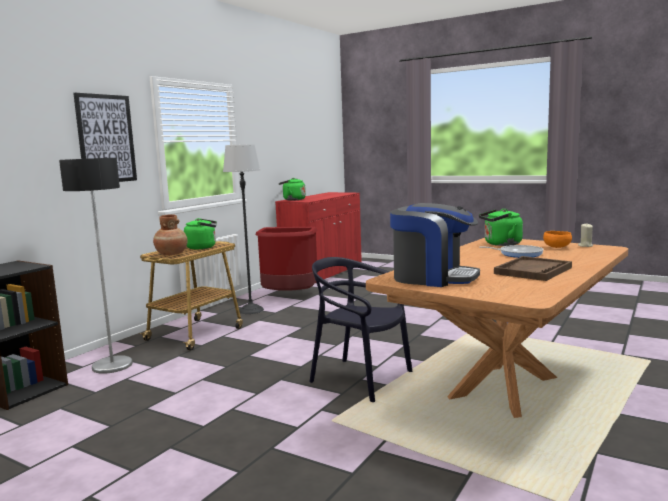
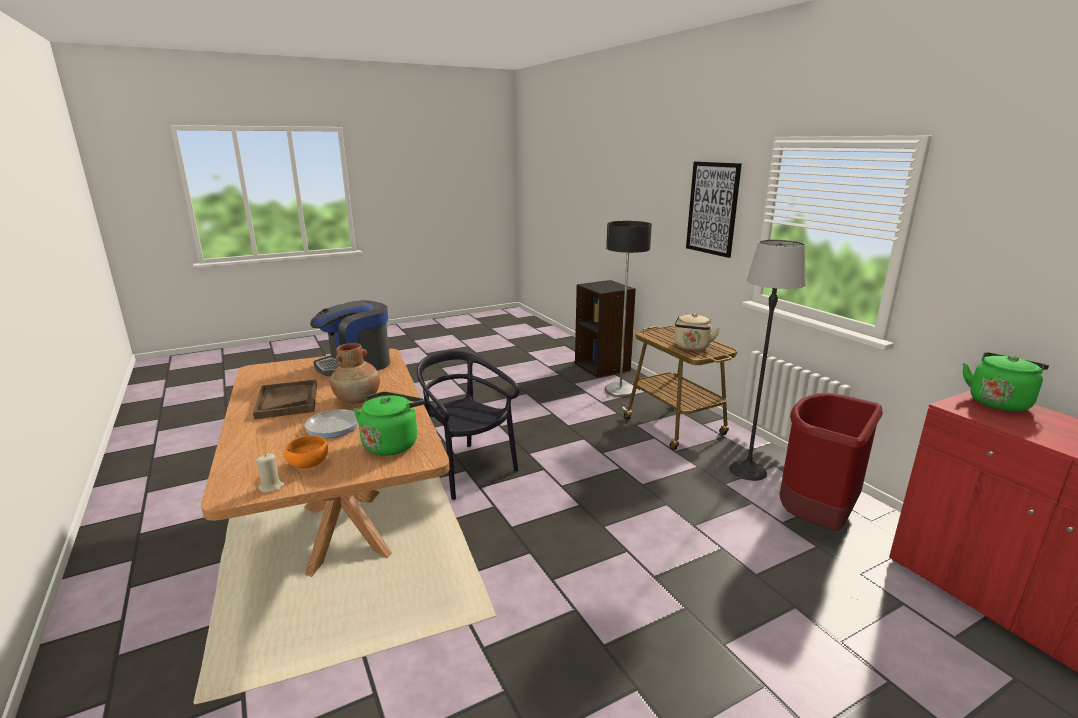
camera: 120 degrees right, 10 degrees up
(171, 254) = (661, 333): brown vase -> brown vase (358, 399)
(203, 247) = (691, 347): green kettle -> beige kettle
(361, 379) = (466, 470): black chair -> black chair turned 105 degrees counterclockwise

